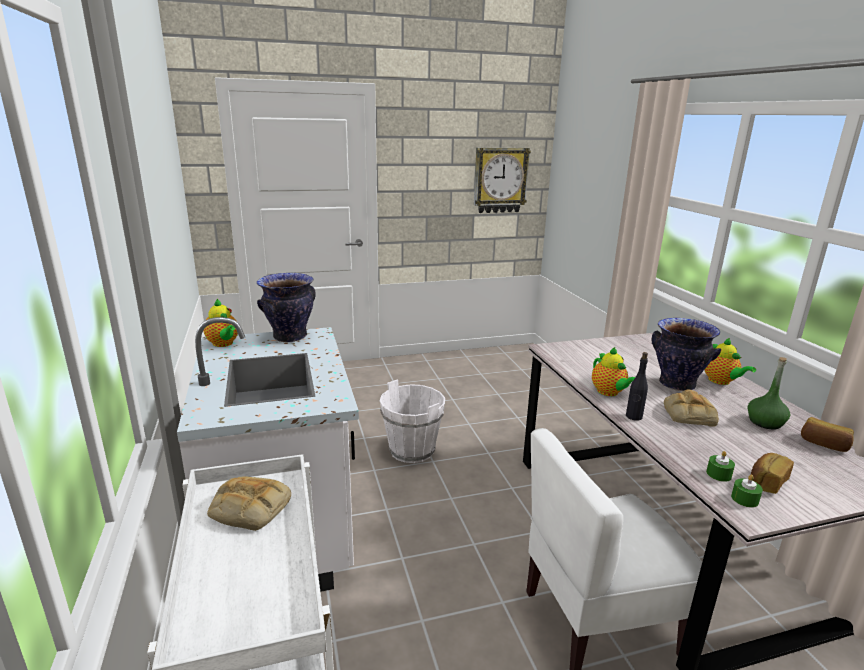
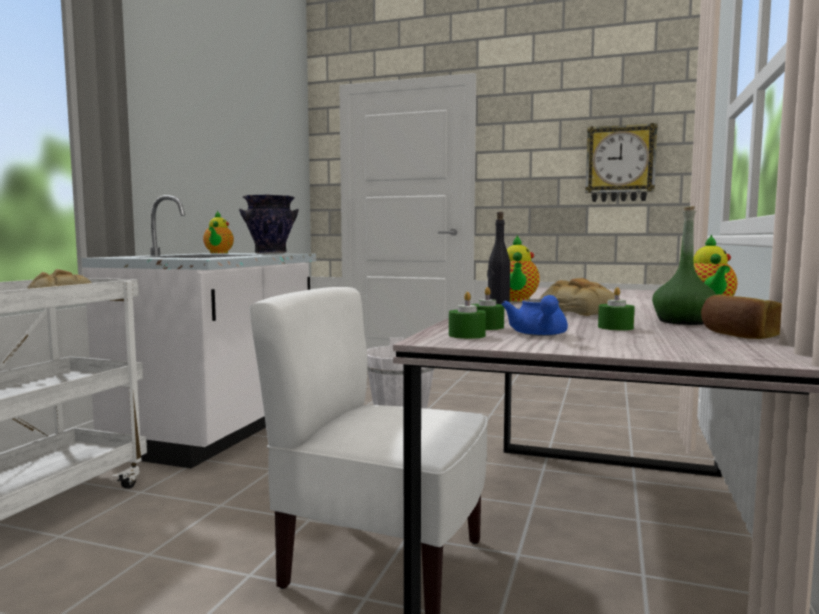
camera: 35 degrees right, 15 degrees down
(677, 384) = (628, 304): vase -> none
(764, 449) = (615, 327): none -> green candle
(766, 482) = (539, 335): bread -> blue teapot

